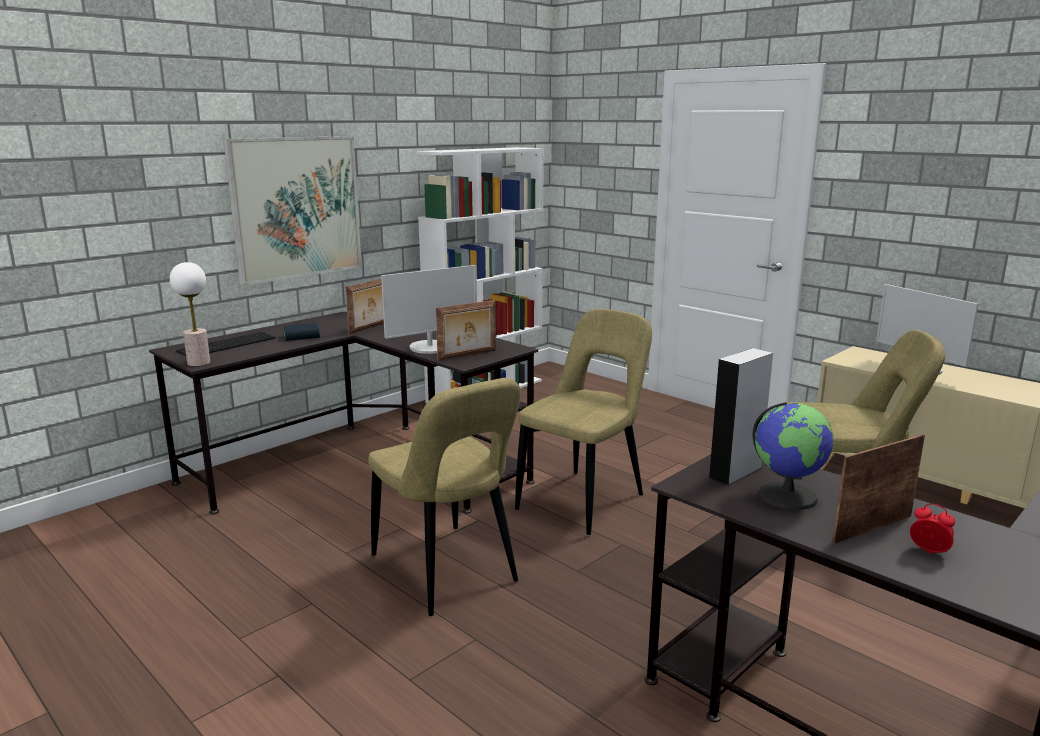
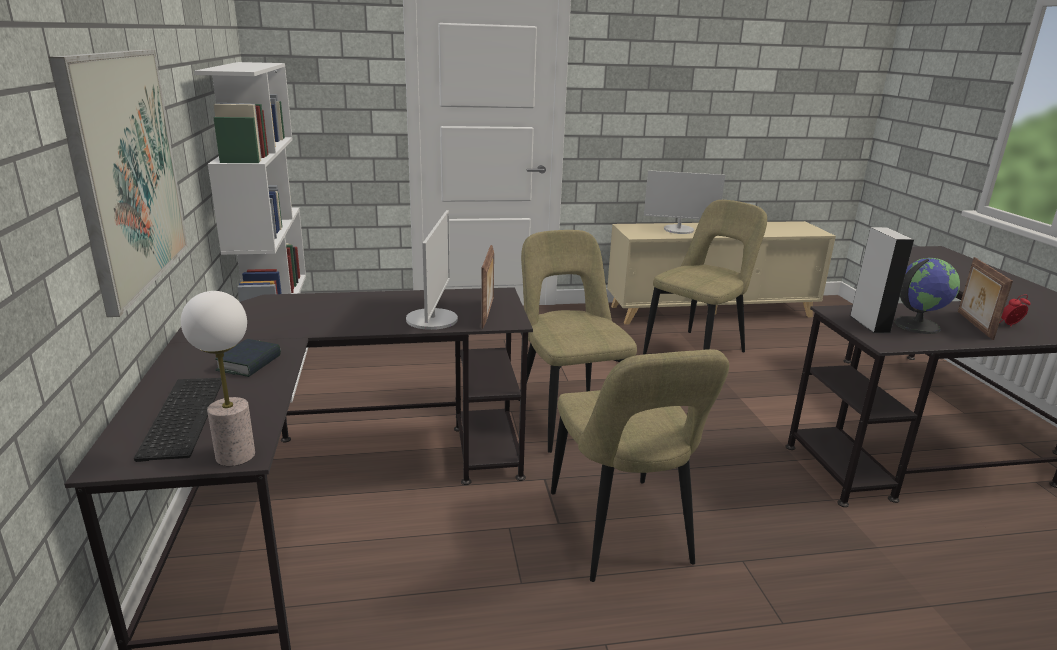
camera: 55 degrees left, 5 degrees up
(371, 327) = (296, 322): picture frame -> none
(447, 572) = (621, 533): beige chair -> beige chair turned 75 degrees clockwise

